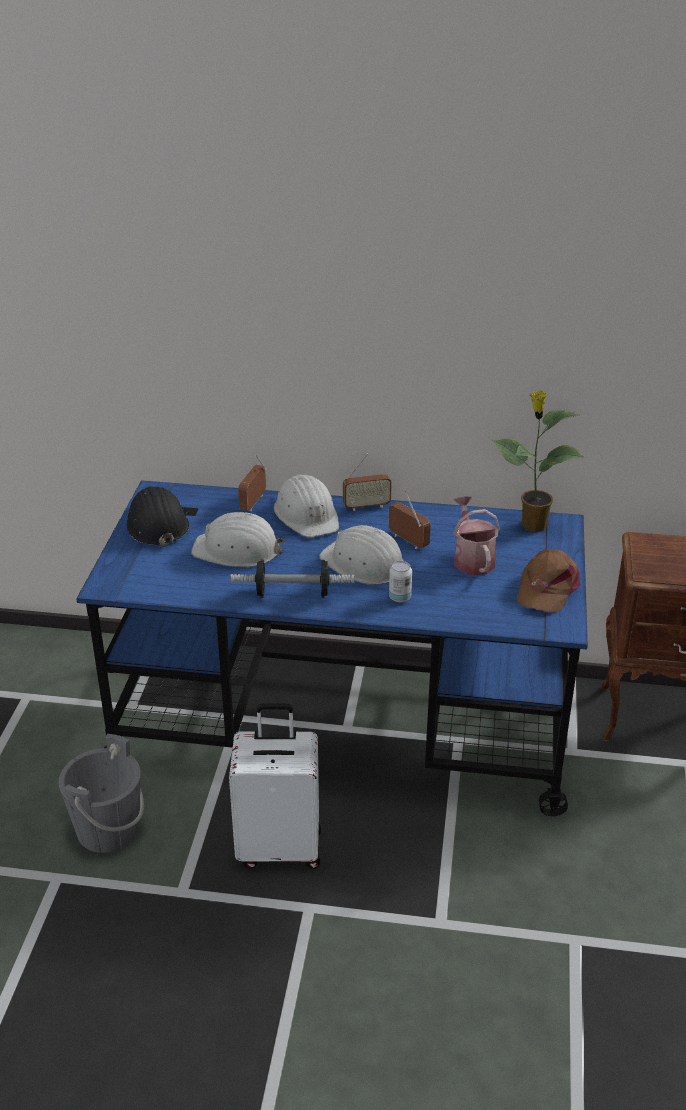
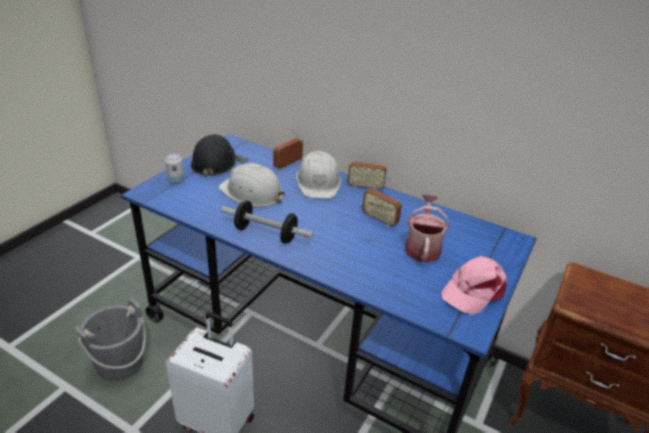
camera: 20 degrees right, 0 degrees up
(363, 564) = (334, 227): white hard hat -> none
(400, 597) = (344, 261): can -> can (176, 180)
(408, 541) = (380, 219): radio -> radio turned 150 degrees clockwise
(532, 525) = (487, 234): potted plant -> none
(546, 588) = (473, 290): brown cap -> pink cap

